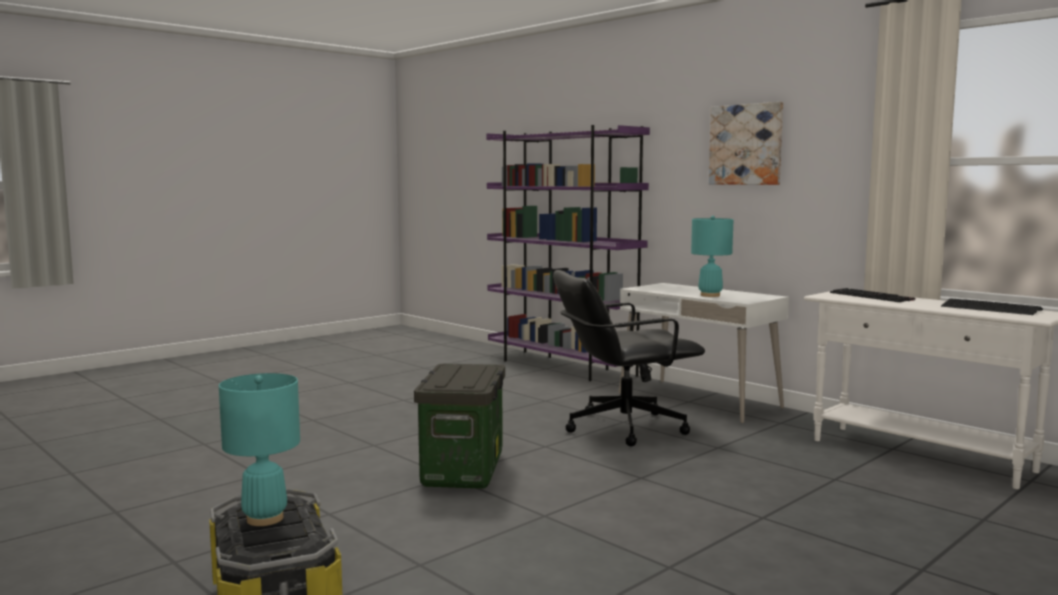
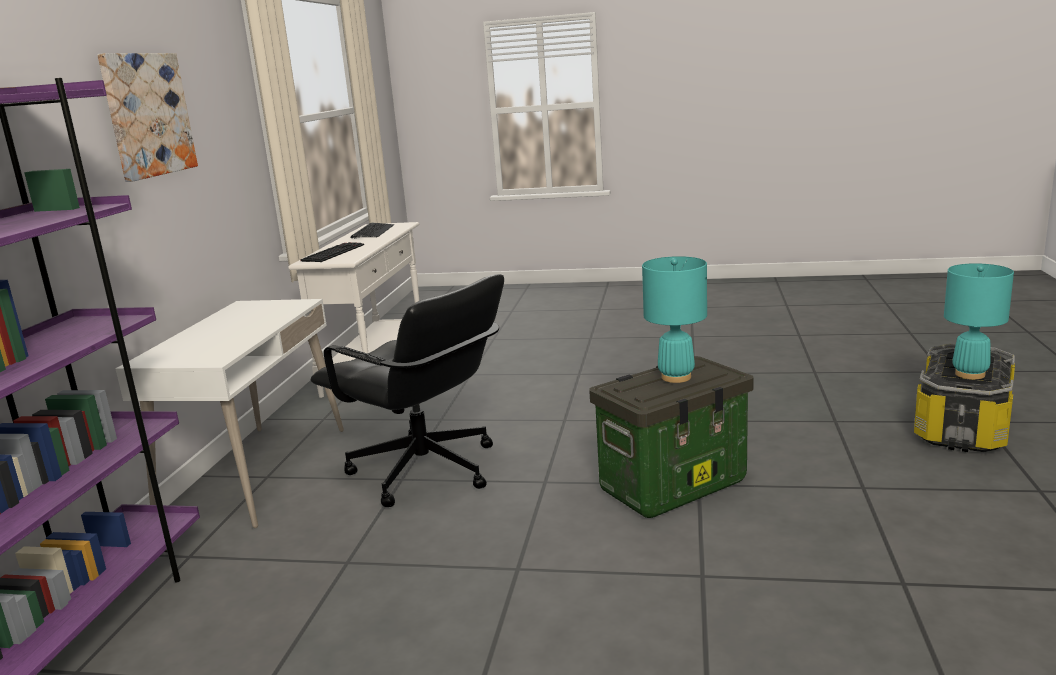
camera: 125 degrees left, 10 degrees up
(710, 295) = (262, 320): turquoise table lamp -> turquoise table lamp (676, 377)

